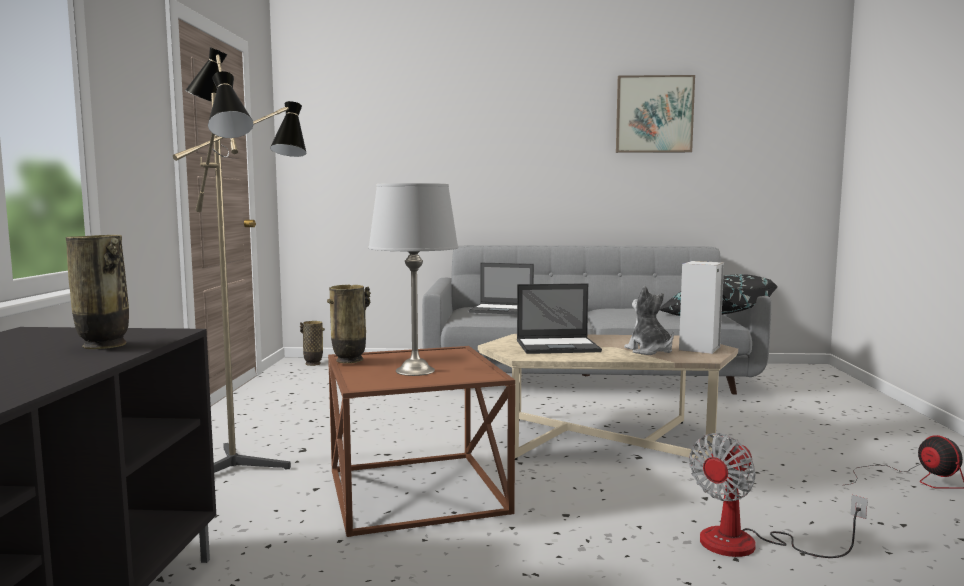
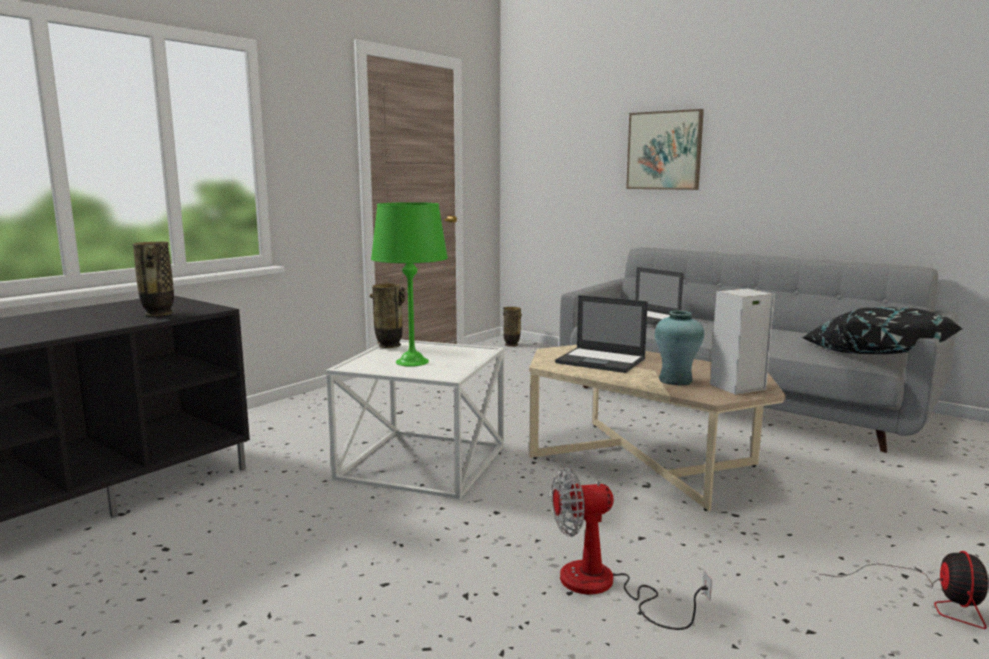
camera: 35 degrees right, 5 degrees up
(245, 464) = (351, 414): floor lamp -> none
(415, 371) = (411, 362): grey table lamp -> green table lamp
(415, 491) = (421, 462): brown side table -> white side table
(649, 351) = (675, 380): plush toy -> turquoise vase
(654, 114) = (873, 101): picture -> picture (664, 150)

